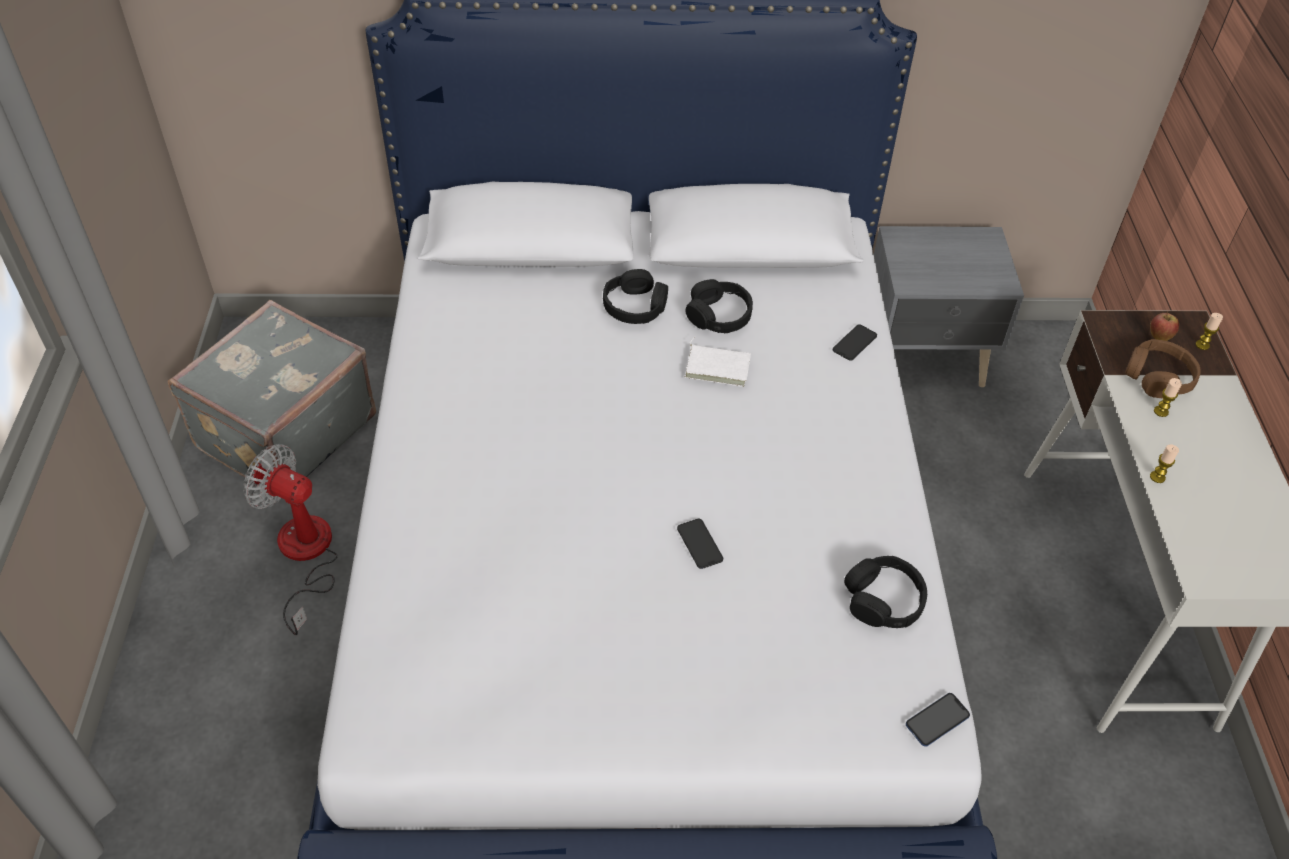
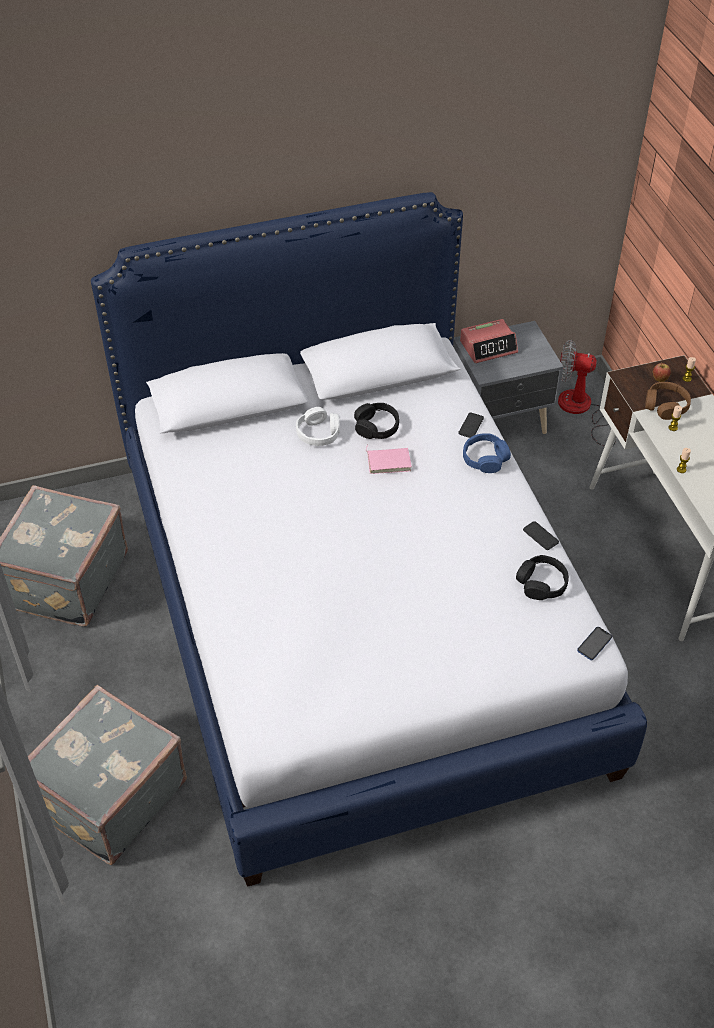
camera: 15 degrees left, 0 degrees up
(211, 738) = (107, 796): none -> grey suitcase
(304, 556) = (118, 662): fan -> fan (581, 410)
(635, 306) = (318, 433): black headphones -> white headphones
(699, 544) = (419, 577): phone -> phone (540, 536)
(718, 366) = (389, 461): white book -> pink book
(859, 393) = (485, 458): none -> blue headphones
(925, 248) = (488, 347): none -> alarm clock

